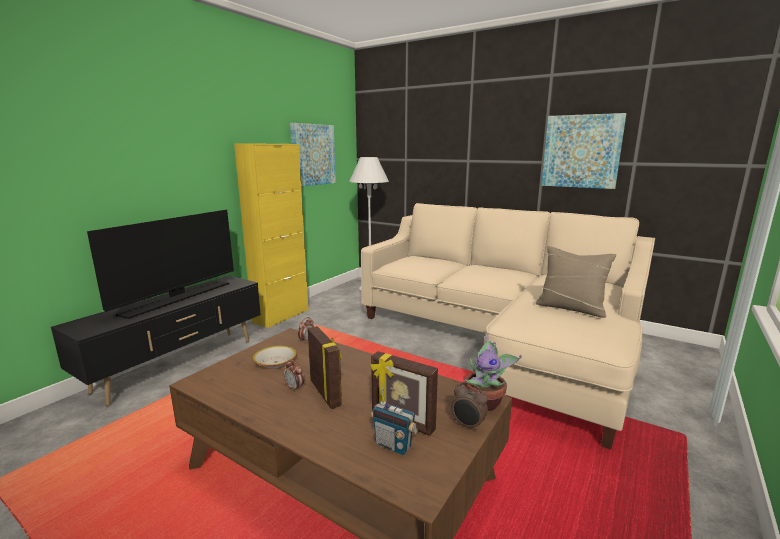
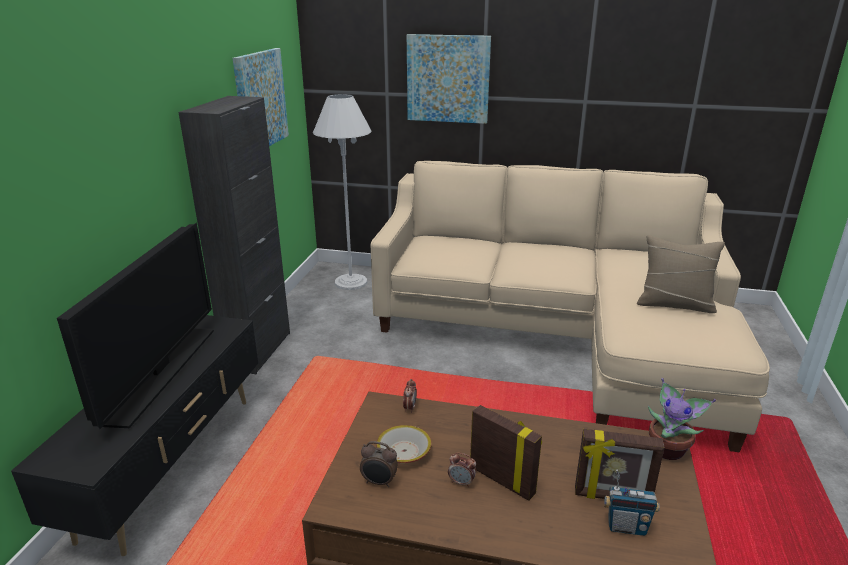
camera: 20 degrees left, 10 degrees up
(281, 316) = (258, 350): yellow cabinet -> black cabinet
(468, 425) = (674, 482): alarm clock -> alarm clock (379, 482)
(581, 151) = (634, 90): picture -> picture (448, 79)

